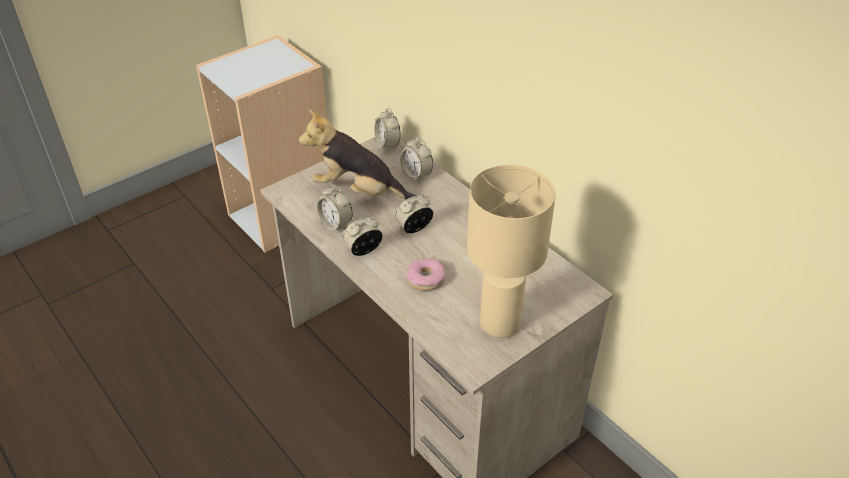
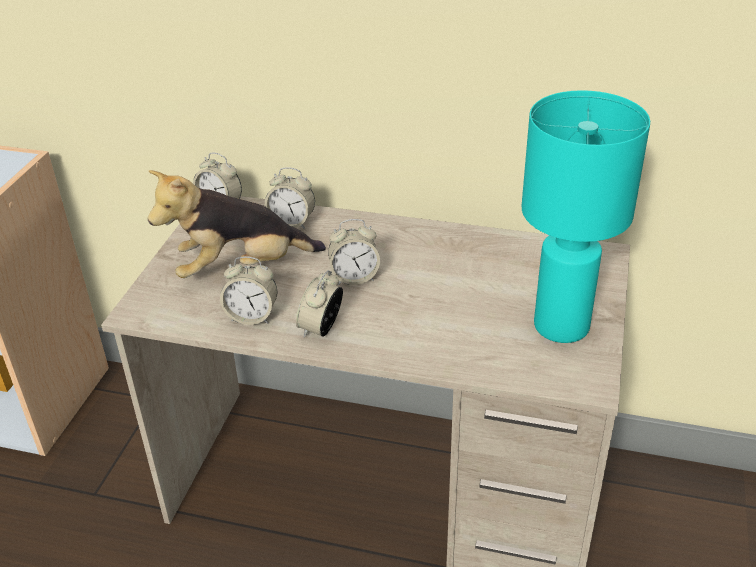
camera: 35 degrees left, 5 degrees down
(414, 228) = (354, 277): alarm clock -> alarm clock turned 120 degrees counterclockwise
(426, 279) = (430, 322): donut -> none
(501, 323) = (562, 325): beige table lamp -> turquoise table lamp

